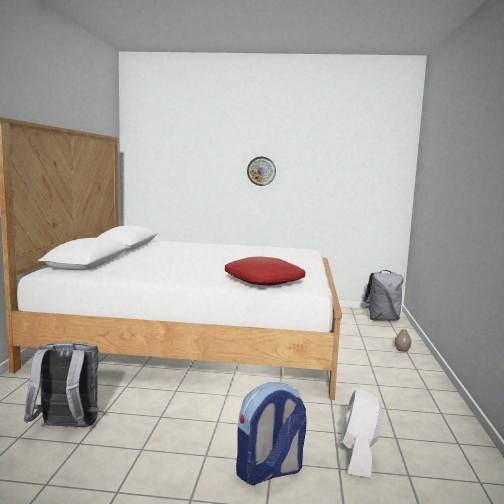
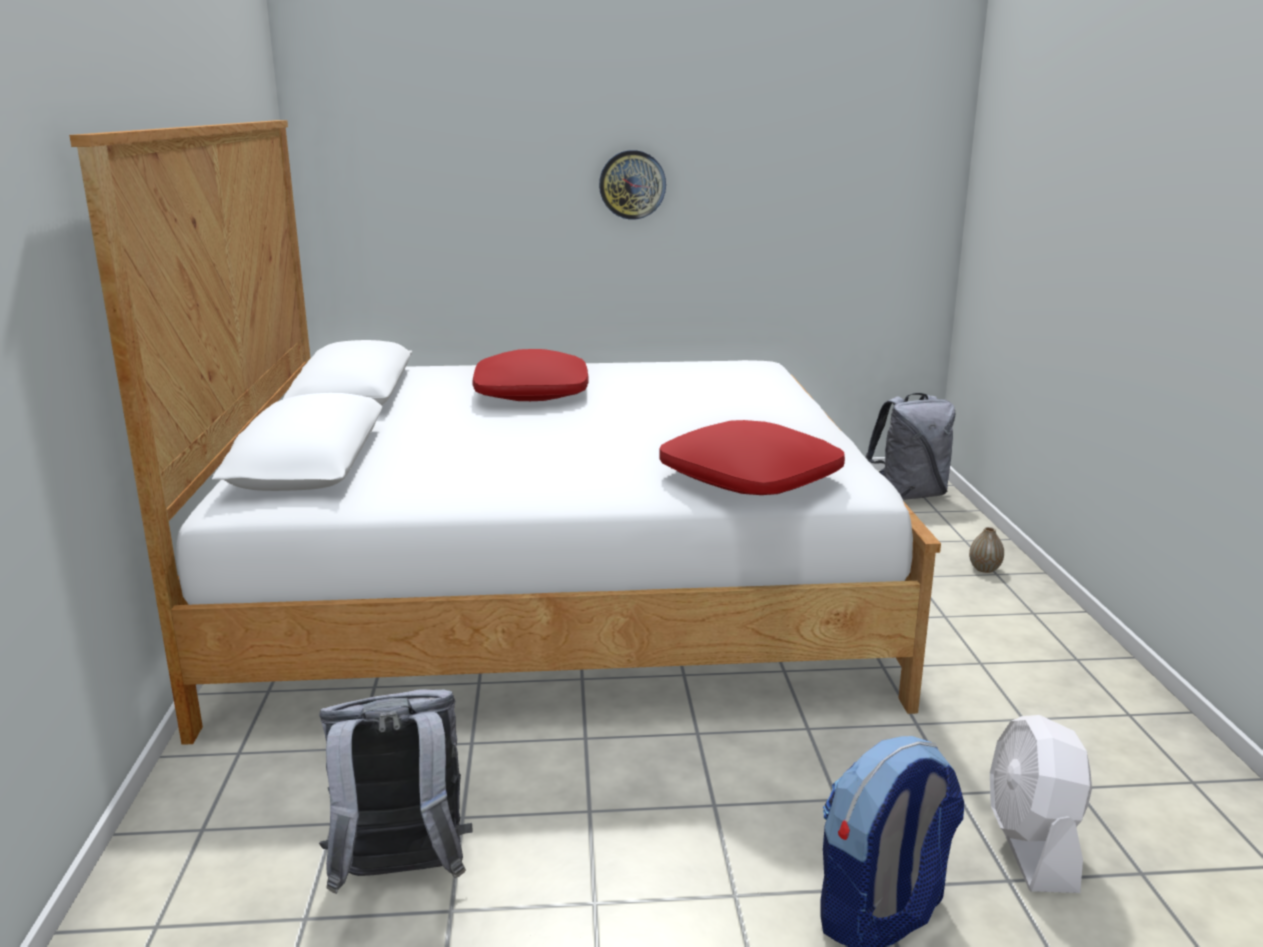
camera: 10 degrees left, 10 degrees up
(197, 250) = (530, 393): none -> red pillow

